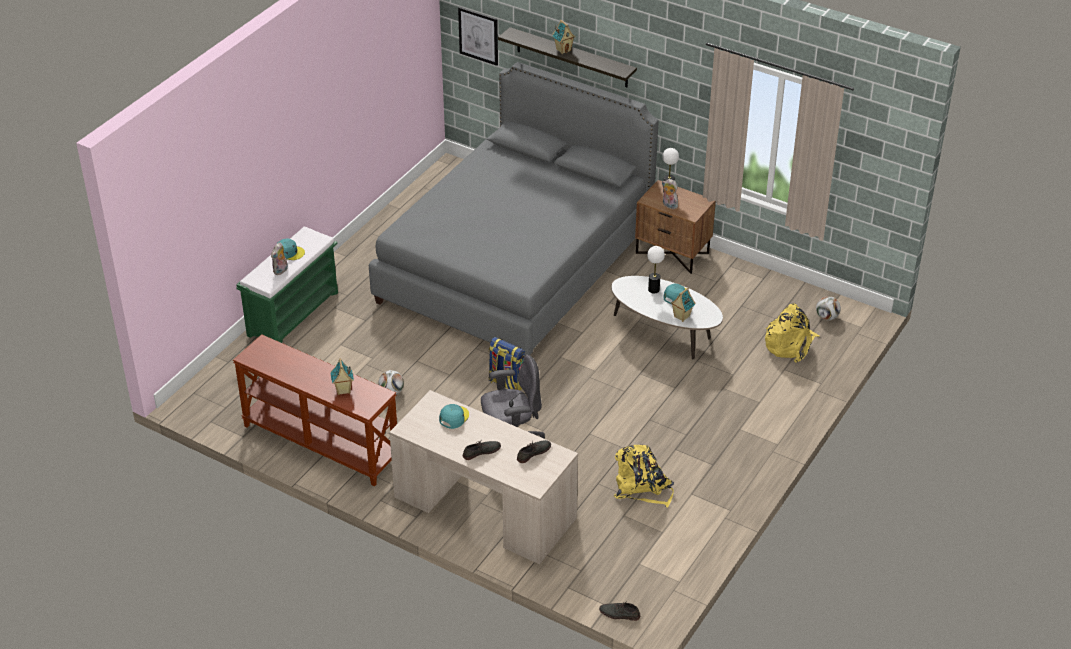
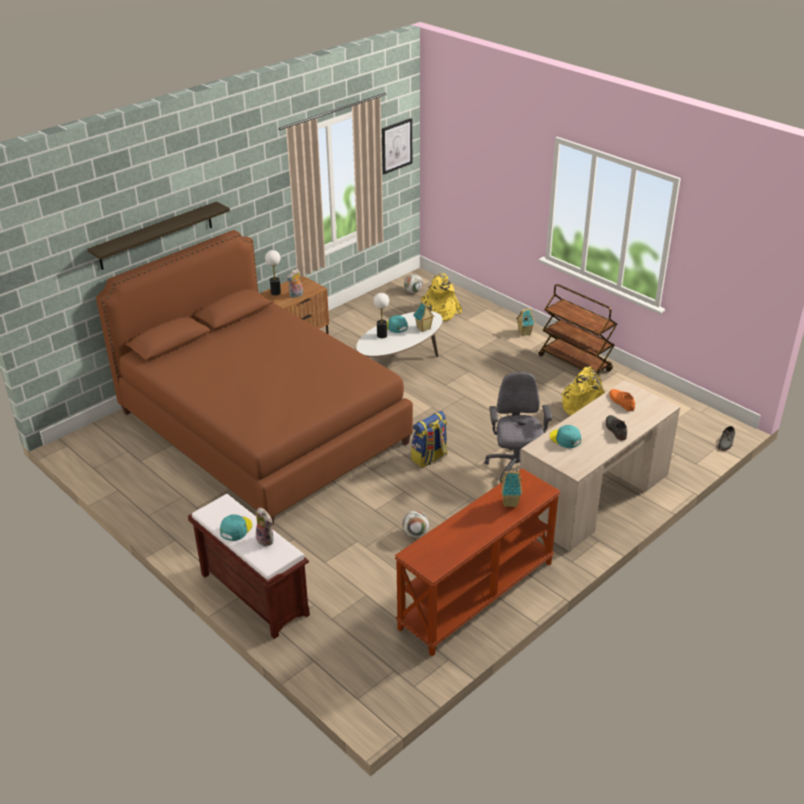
camera: 75 degrees left, 5 degrees down
(293, 313) = (253, 594): green bench -> brown bench
(478, 35) = (55, 283): picture -> picture (396, 146)
(515, 266) = (262, 427): grey bed -> brown bed
(533, 452) = (621, 401): grey shoe -> orange shoe
(563, 50) = (156, 228): toy house -> toy house (524, 333)
(731, 472) = (575, 363): none -> brown cart

